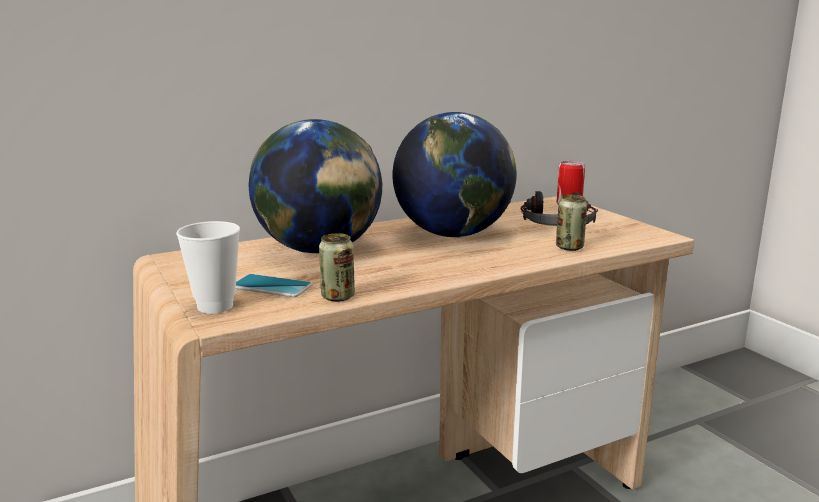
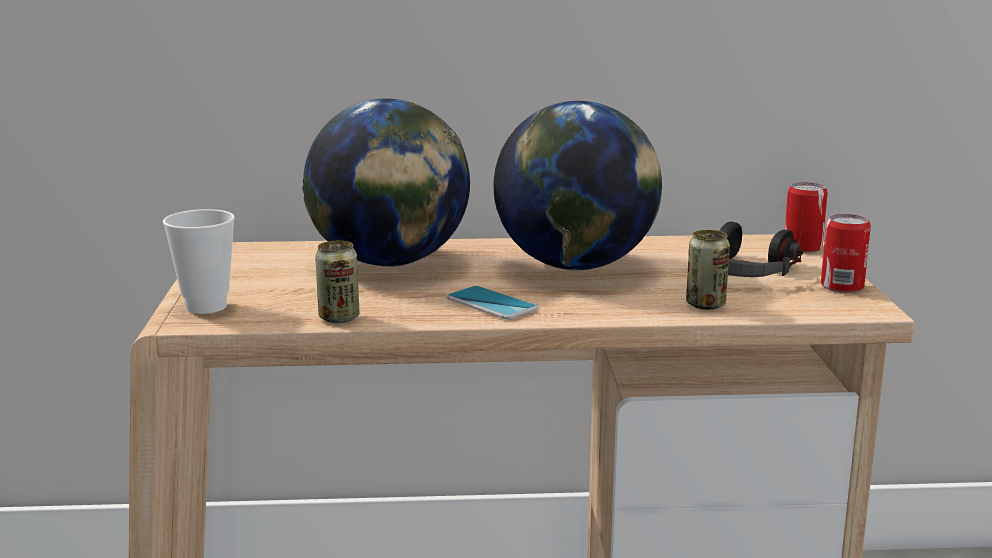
camera: 25 degrees right, 0 degrees up
(271, 287) = (286, 296): phone -> phone (491, 304)
(626, 224) = (842, 286): none -> can

